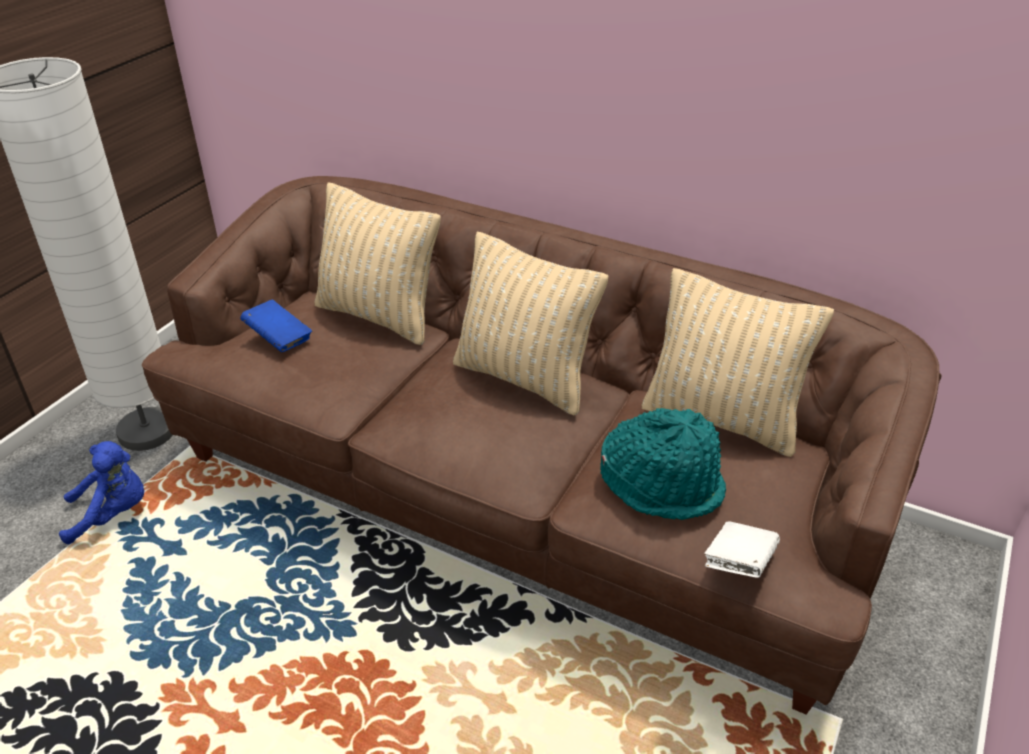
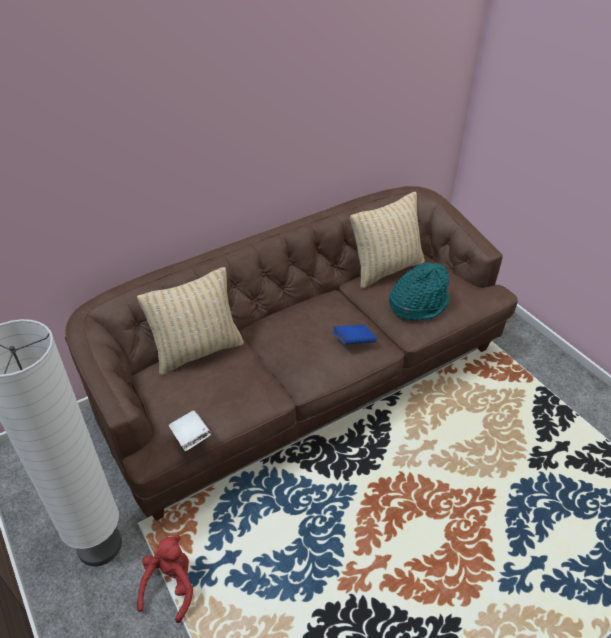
camera: 60 degrees left, 5 degrees up
(113, 514) = (171, 586): blue plush toy -> red plush toy
(279, 339) = (191, 399): blue book -> blue book (353, 342)
(524, 379) = (308, 316): beige pillow -> none
(738, 563) = (474, 305): white book -> white book (191, 437)

